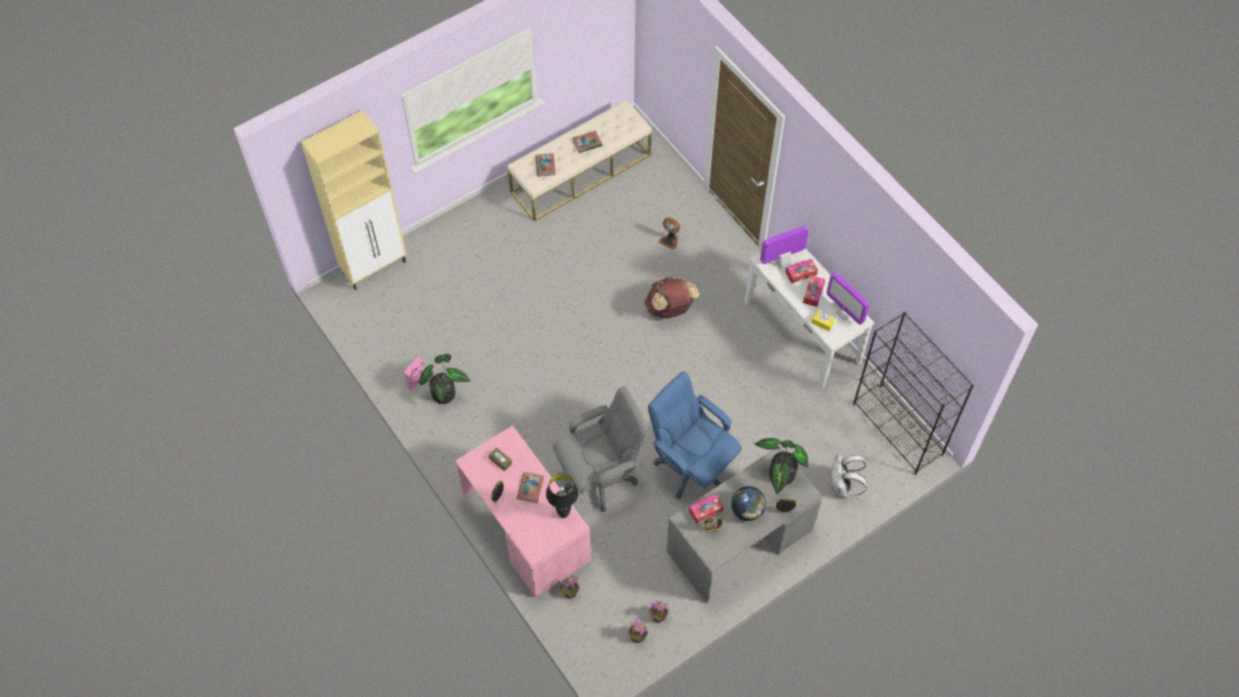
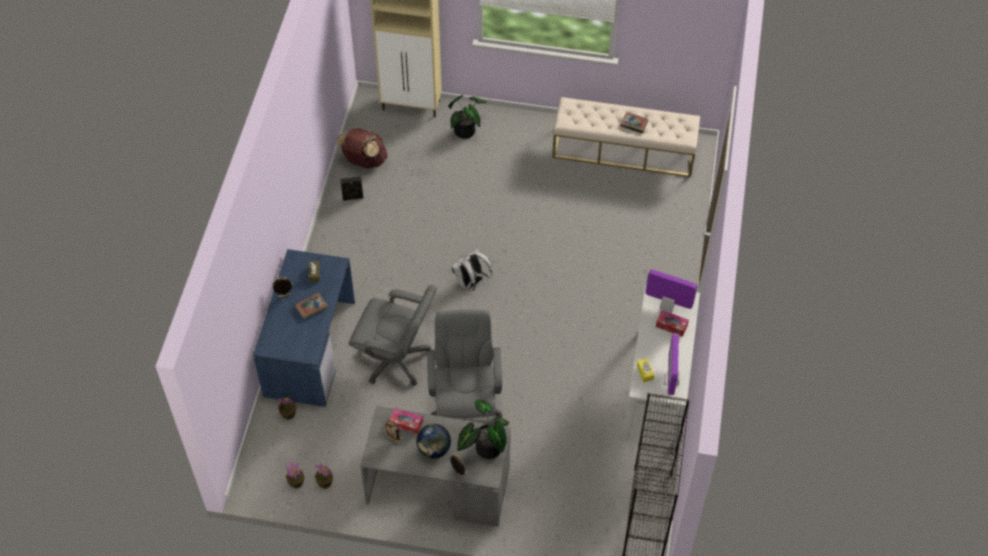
camera: 45 degrees right, 5 degrees down
(417, 381) = (353, 198): pink speaker -> black speaker
(445, 391) = (362, 219): potted plant -> potted plant (467, 130)
(524, 527) = (309, 347): pink desk -> blue desk
(545, 166) = (585, 117): book -> none
(563, 514) = (312, 341): black table lamp -> none
(670, 240) = (634, 245): fan -> none
(670, 309) = (577, 291): brown backpack -> brown backpack (364, 161)
(691, 466) = (465, 407): blue office chair -> grey office chair
(813, 293) = (664, 347): tissue box -> none
(842, 487) = (555, 518): white backpack -> white backpack (471, 283)

